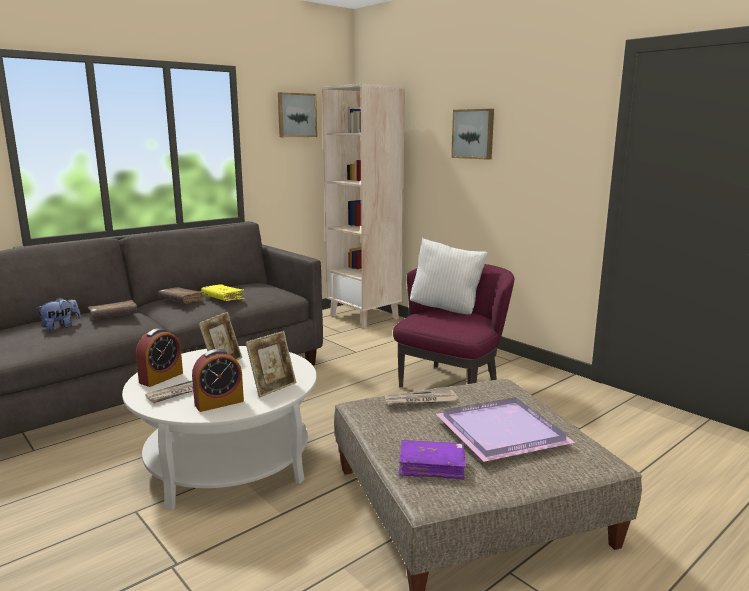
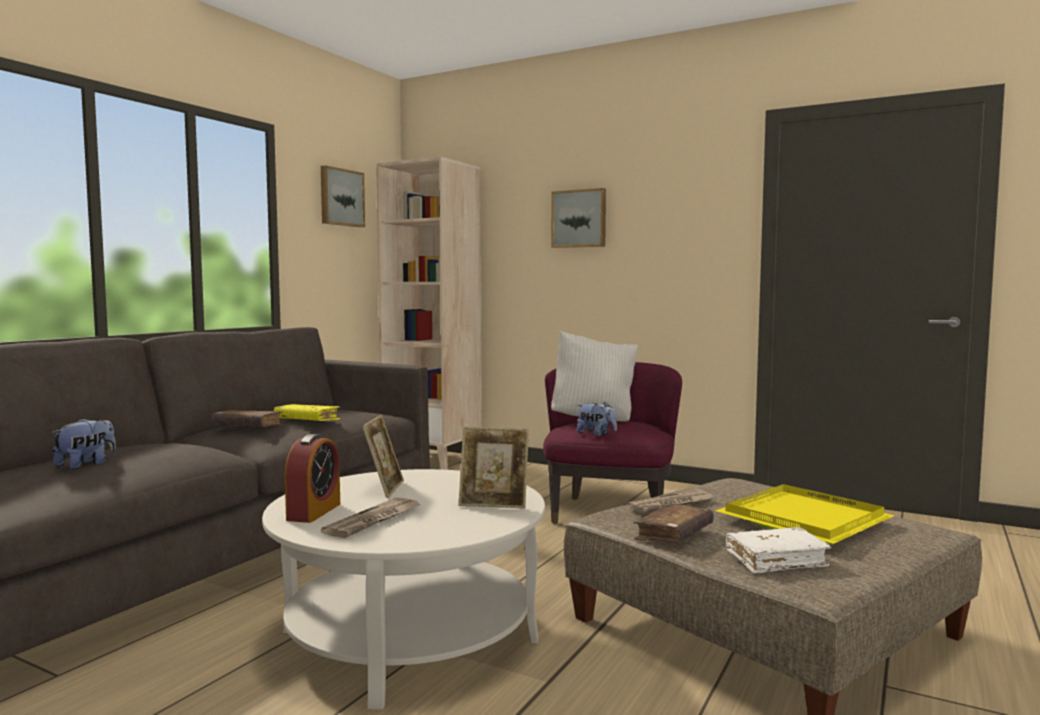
camera: 20 degrees left, 10 degrees down
(113, 316) = (166, 447): brown book -> brown book (674, 535)
(219, 403) = (443, 526): alarm clock -> none
(273, 387) = (494, 504): picture frame -> picture frame turned 75 degrees clockwise
(431, 325) = (596, 434): none -> plush toy
(431, 466) = (776, 560): purple book -> white book
(501, 433) = (804, 520): purple tray -> yellow tray

